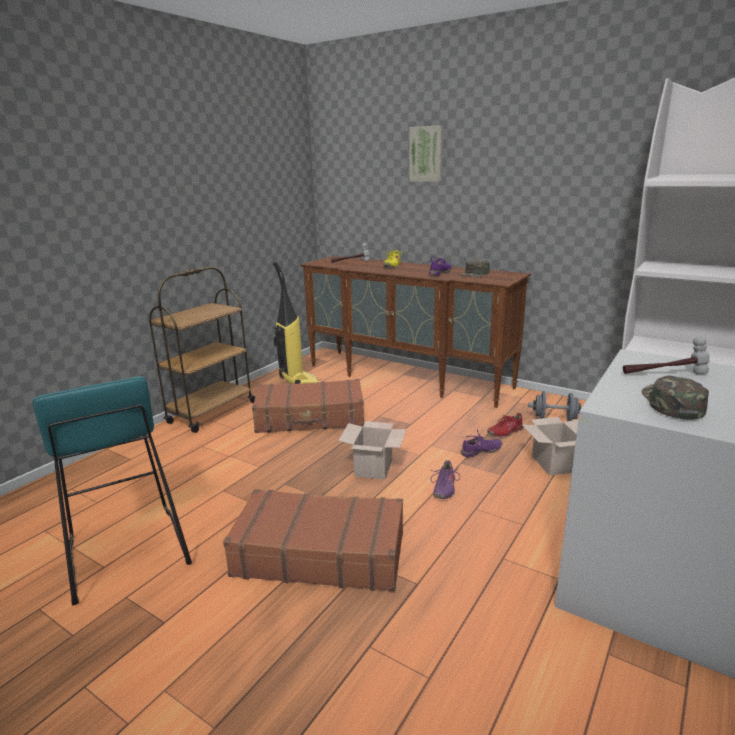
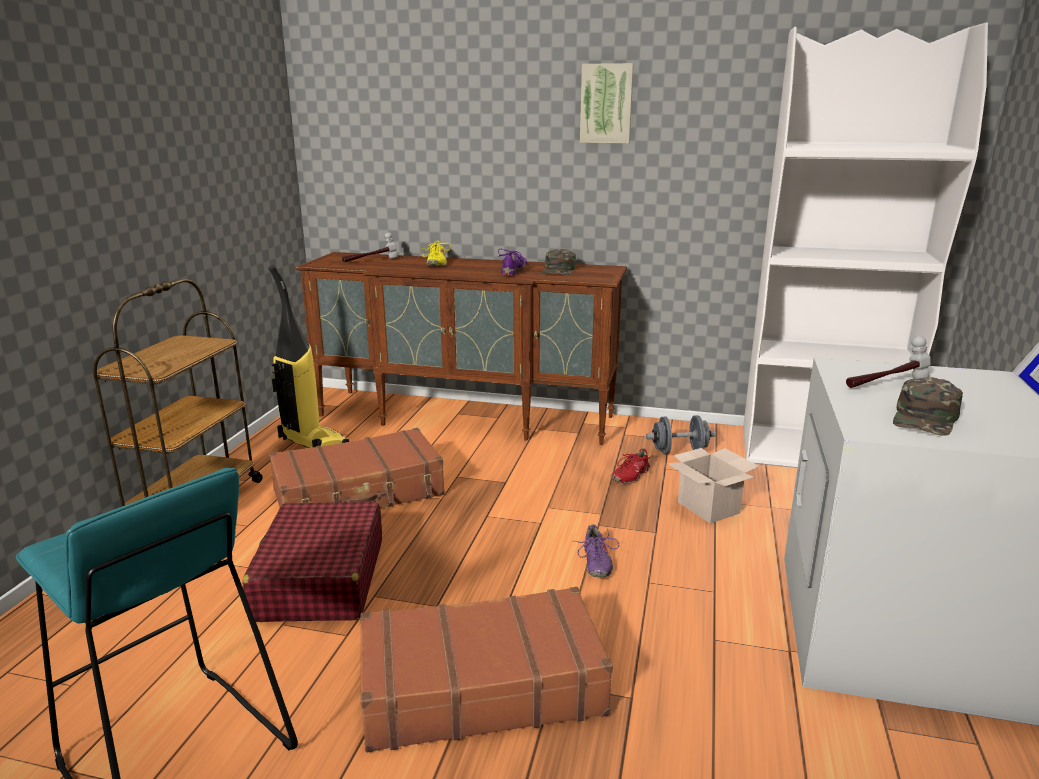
camera: 20 degrees left, 0 degrees up
(258, 467) = (320, 579): none -> red suitcase
(374, 468) = (490, 552): cardboard box -> none
(427, 154) = (475, 108): picture -> picture (606, 104)
(481, 452) = (615, 506): purple shoe -> none
(671, 403) = (926, 418): green cap -> green cap turned 135 degrees counterclockwise

